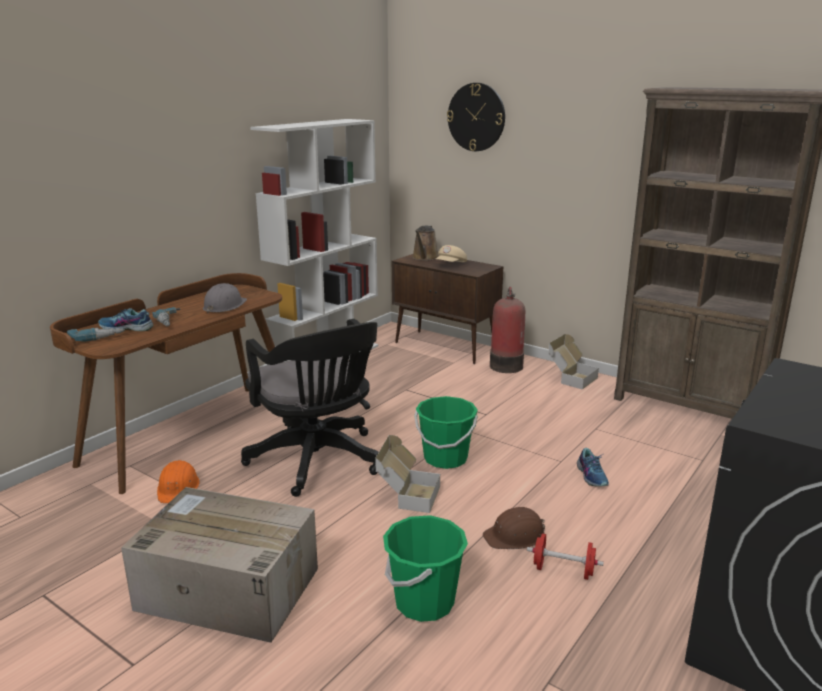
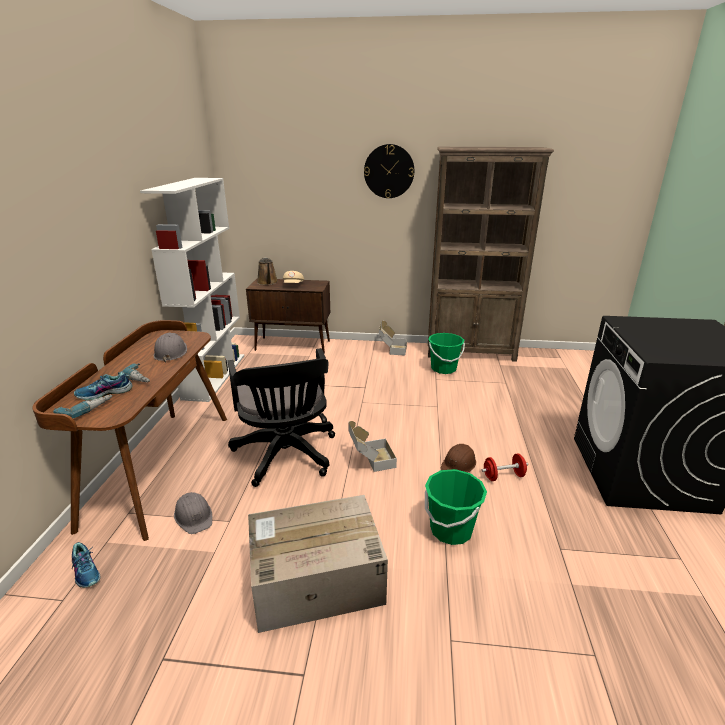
camera: 30 degrees left, 5 degrees up
(178, 488) = (194, 516): orange hard hat -> grey hard hat
(318, 462) = (286, 457): black office chair -> black office chair turned 45 degrees clockwise
(445, 458) = (369, 426): green bucket -> green bucket (443, 369)
(476, 117) = (295, 171): wall clock -> wall clock (389, 171)
(506, 365) = (345, 350): fire extinguisher -> none
(592, 476) = (462, 410): shoe -> shoe (86, 571)

